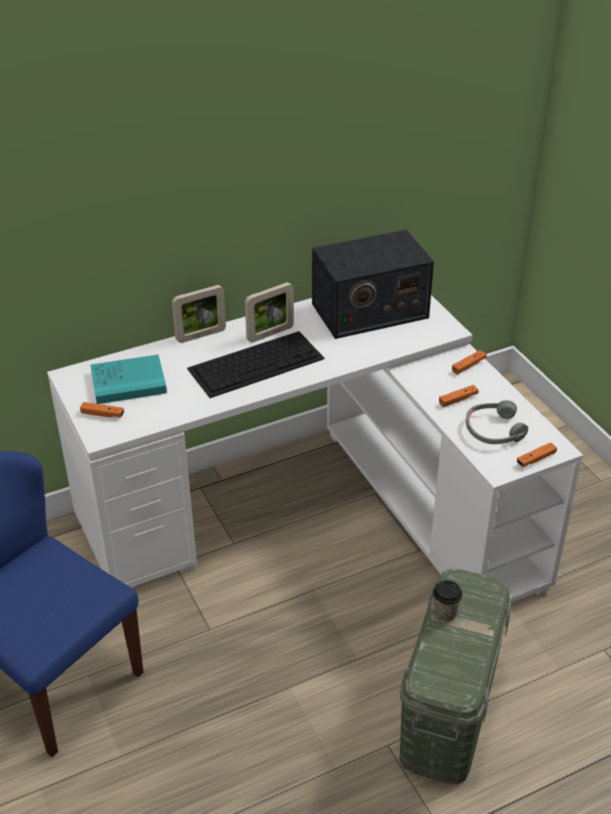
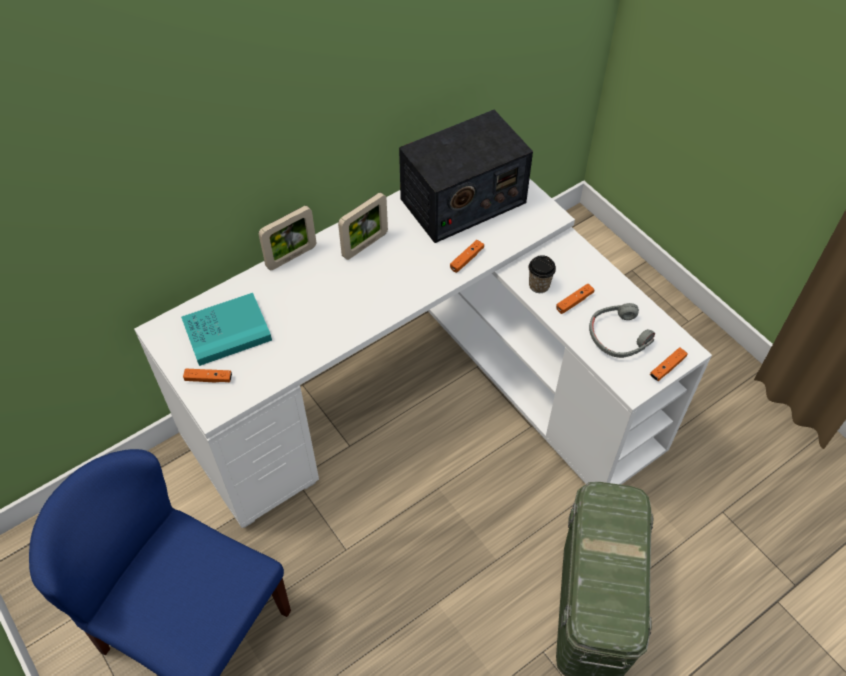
camera: 10 degrees left, 15 degrees up
(257, 363) = (359, 286): keyboard -> none
(445, 613) = (594, 539): cup -> cup (539, 285)
(468, 366) = (576, 256): orange game controller -> orange game controller (466, 259)

